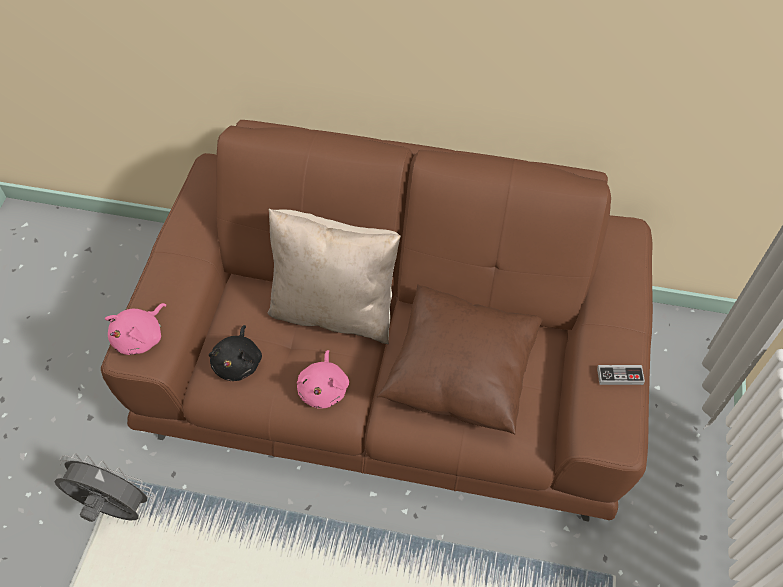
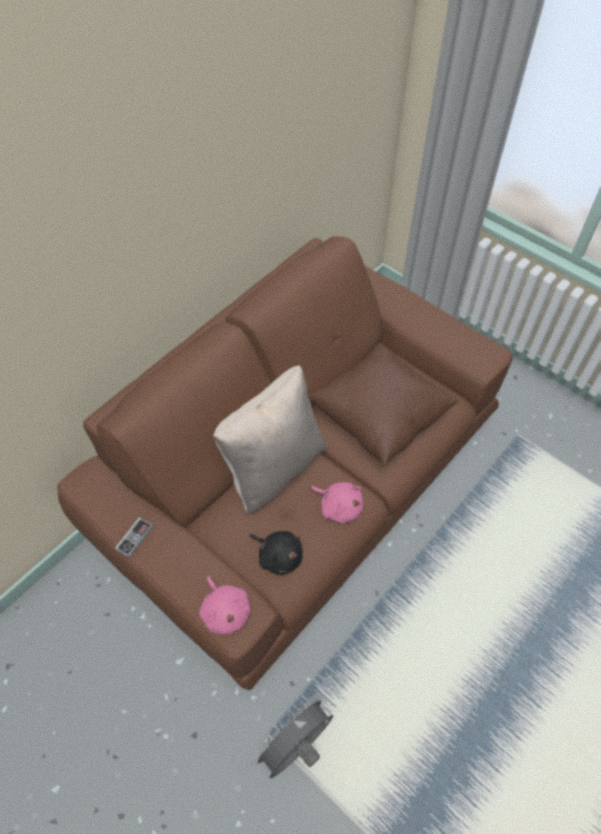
camera: 60 degrees left, 0 degrees up
(620, 376) = (446, 327): game controller -> game controller (134, 538)

